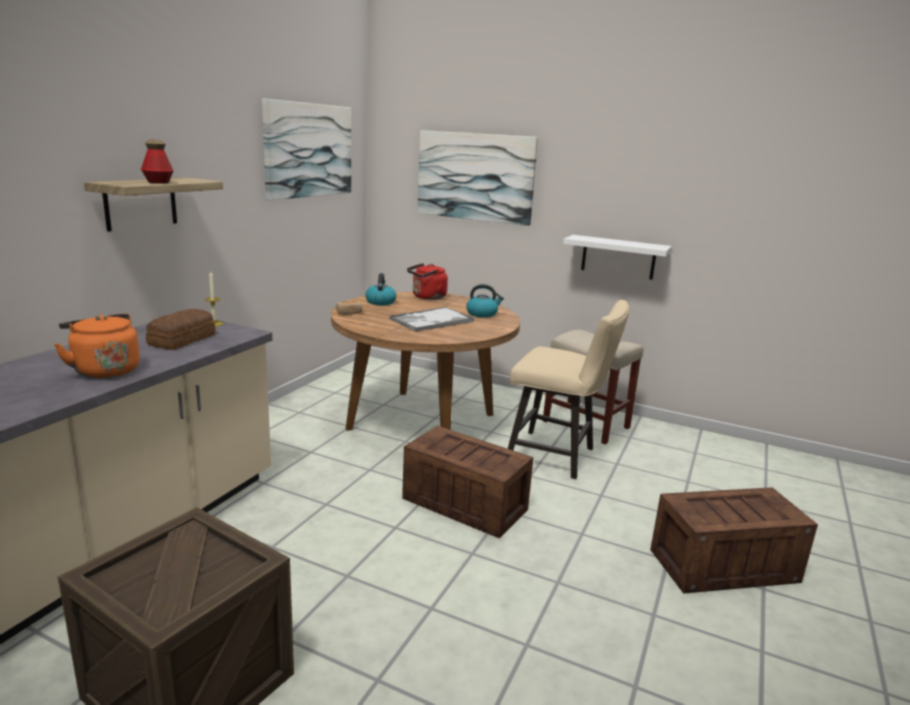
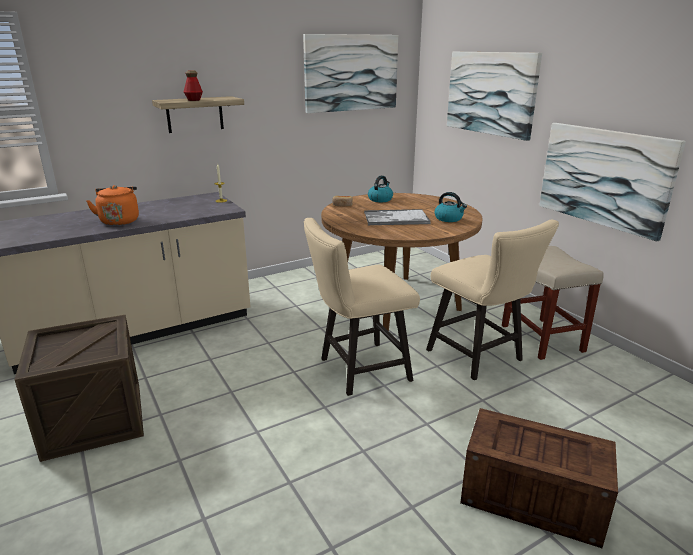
camera: 35 degrees right, 5 degrees up
(184, 339) = (187, 208): bread -> none
(427, 297) = (425, 200): red kettle -> none
(463, 503) = (358, 370): crate -> beige chair
(618, 257) = (604, 177): white shelf -> picture

